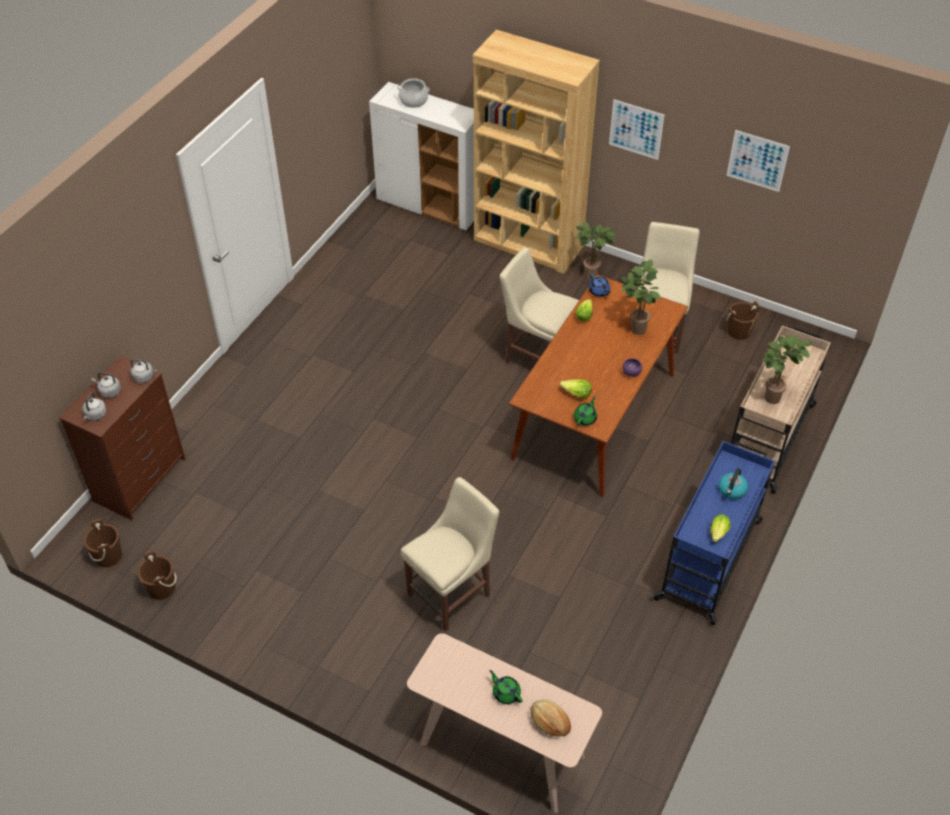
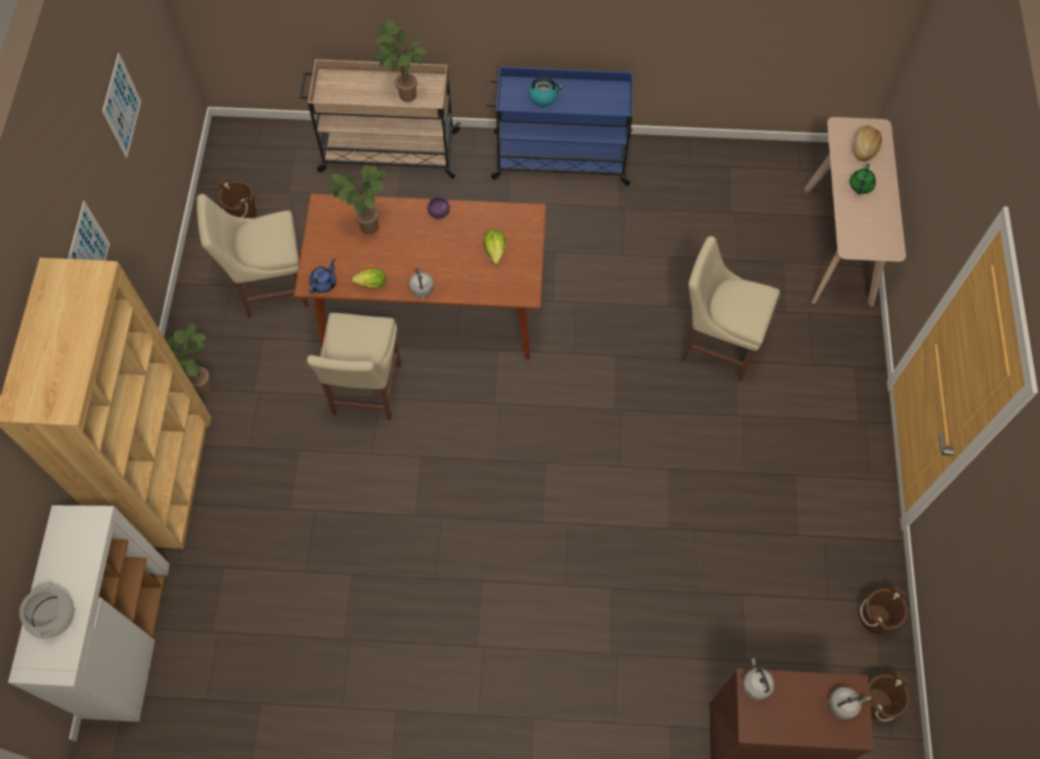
camera: 115 degrees left, 15 degrees up
(109, 391) = (801, 713): grey kettle -> grey kettle (422, 290)
(585, 418) = (525, 231): green teapot -> none
(717, 534) = (601, 94): lettuce -> none

